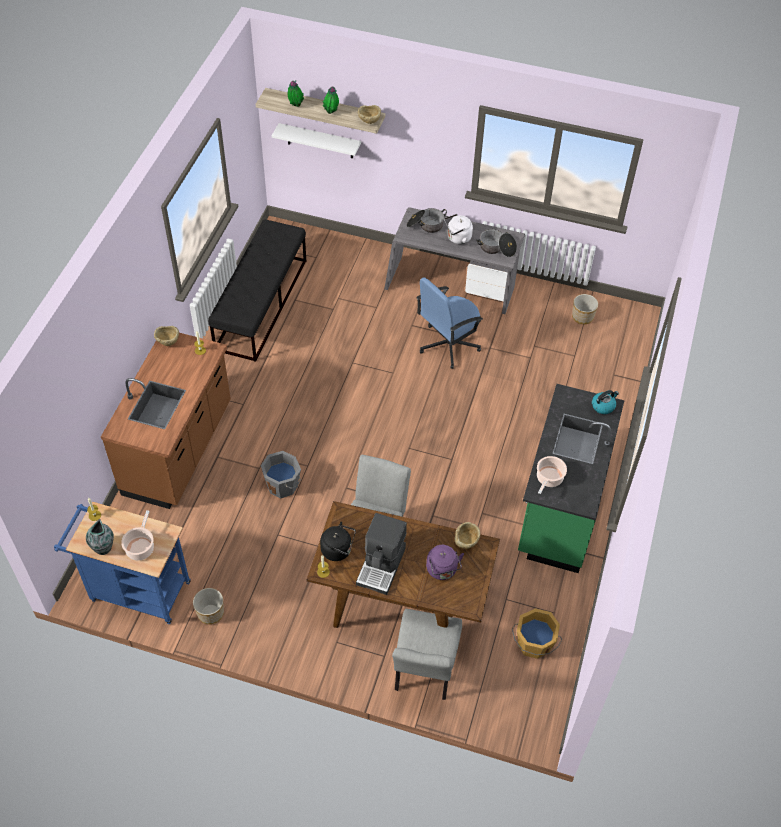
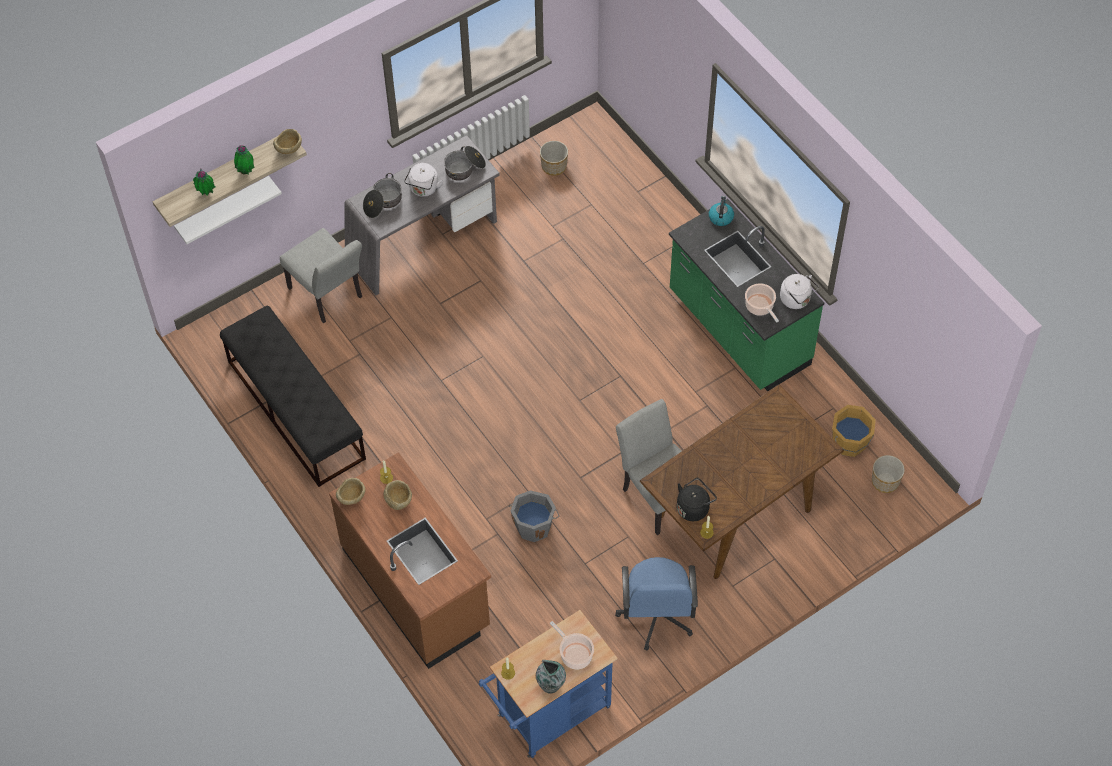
camera: 50 degrees left, 5 degrees up
(210, 613) = (624, 667): planter -> planter (885, 482)
(382, 566) = (736, 485): coffee machine -> none
(424, 673) = (813, 540): grey chair -> grey chair (329, 296)
(442, 570) = (776, 445): purple kettle -> none
(448, 345) = (490, 291): blue office chair -> blue office chair (656, 616)
(466, 542) = (763, 410): beige bowl -> beige bowl (399, 501)
(579, 499) = (796, 300): none -> white kettle

